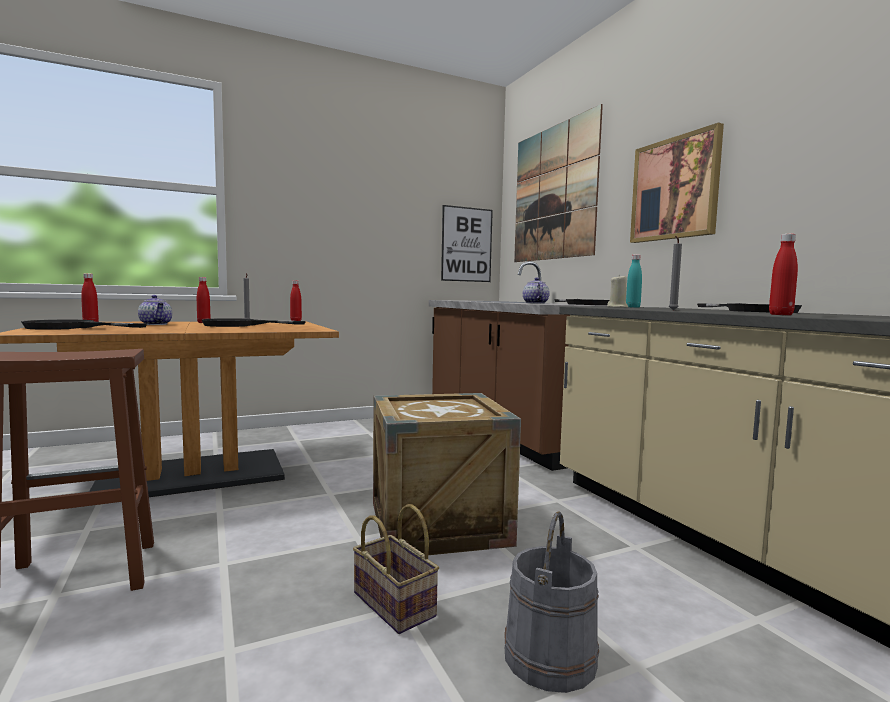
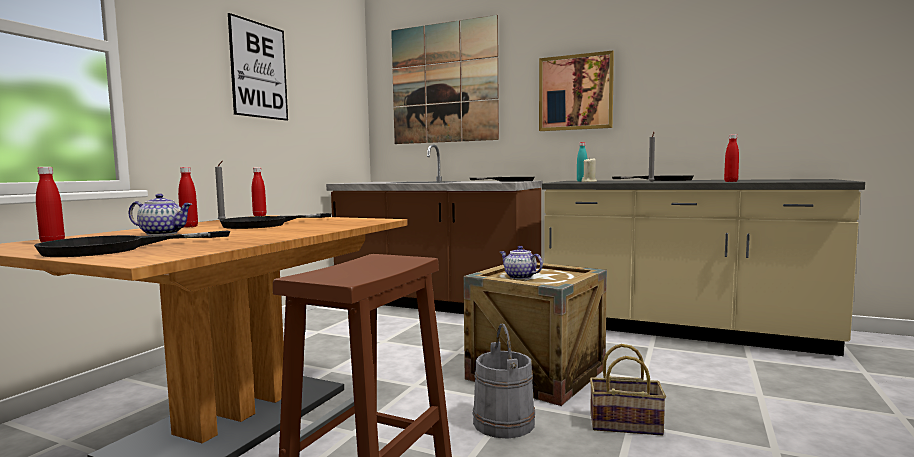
camera: 40 degrees left, 0 degrees up
(466, 244) = (347, 126): picture -> picture (259, 70)
(535, 303) = (484, 182): teapot -> teapot (519, 277)
(550, 657) = (732, 409): grey bucket -> grey bucket (504, 422)

